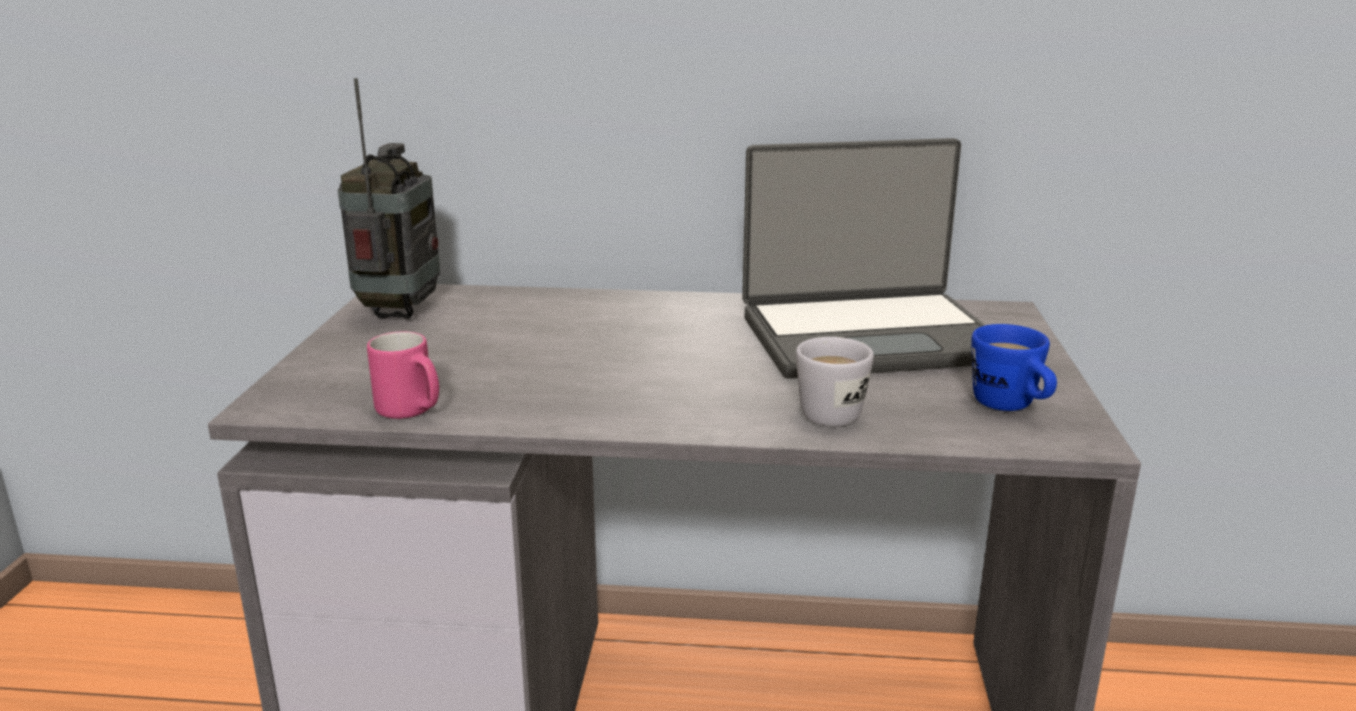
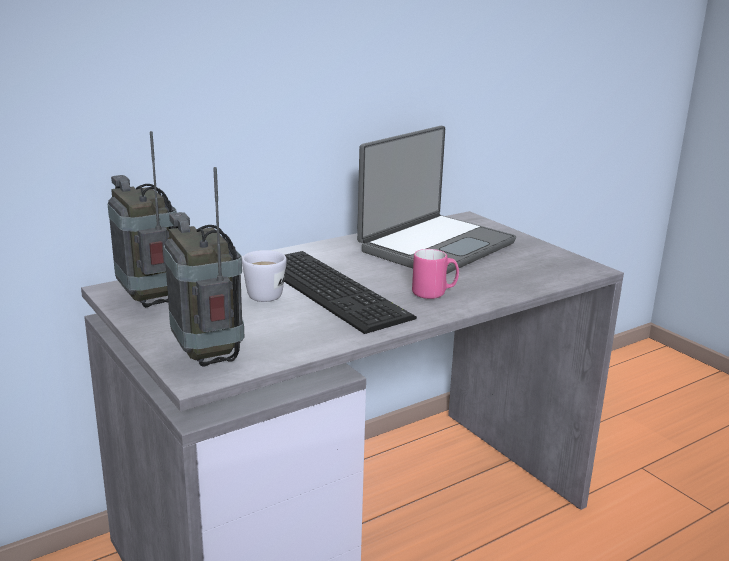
camera: 40 degrees left, 0 degrees up
(324, 387) = (208, 356): none -> radio
(411, 412) = (292, 351): pink mug -> pink mug (434, 293)
(614, 353) = (333, 288): none -> keyboard
(832, 411) = (486, 286): white mug -> white mug (262, 294)
(1011, 408) = (547, 263): blue mug -> none

